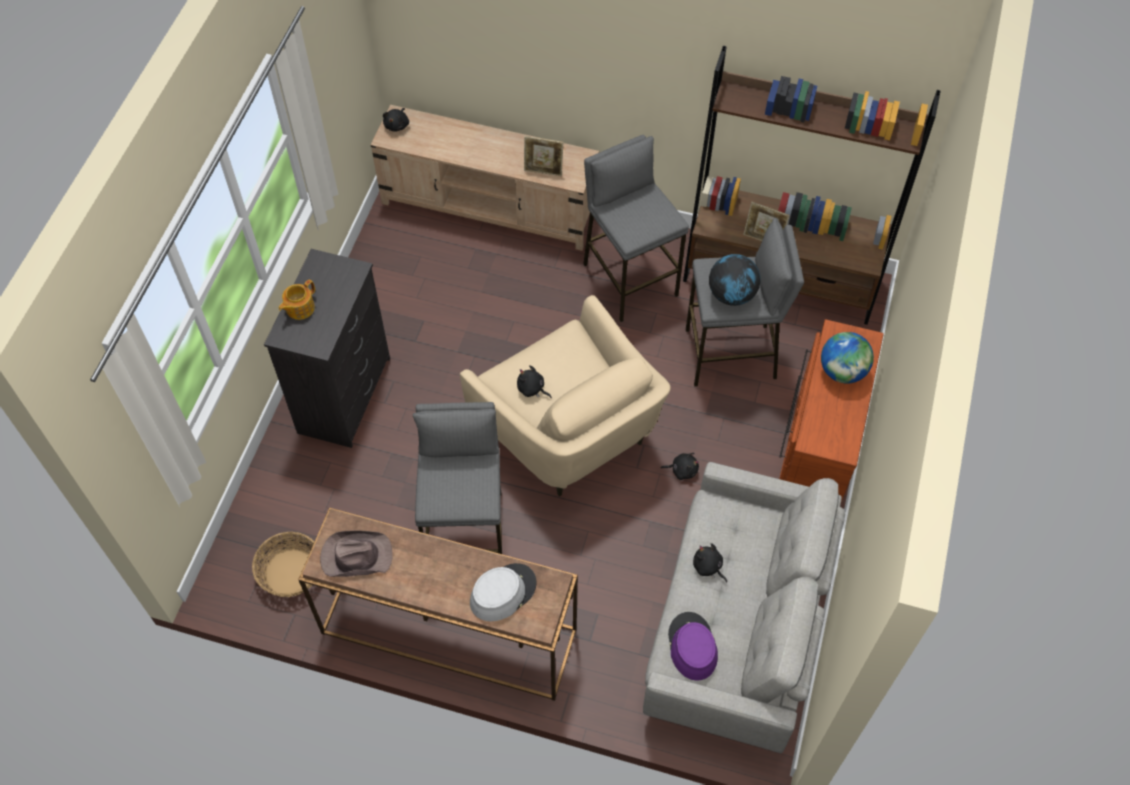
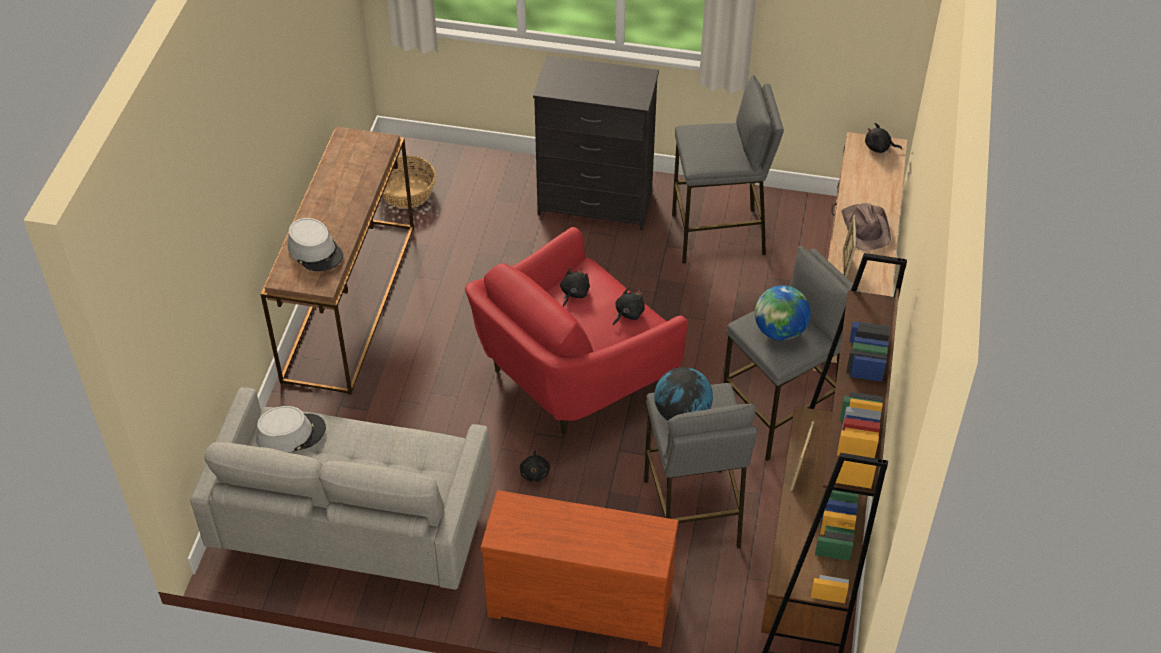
camera: 85 degrees right, 10 degrees down
(299, 308) = (588, 71): teapot -> none
(355, 556) = (352, 155): brown hat -> brown hat (866, 227)
(467, 532) = (451, 306): grey stool -> grey stool (719, 235)
(569, 432) = (572, 374): beige armchair -> red armchair
(692, 646) = (291, 433): purple hat -> grey hat
(708, 567) = (377, 445): black plush toy -> black plush toy (628, 313)
(842, 371) = (605, 535): globe -> globe (780, 331)

